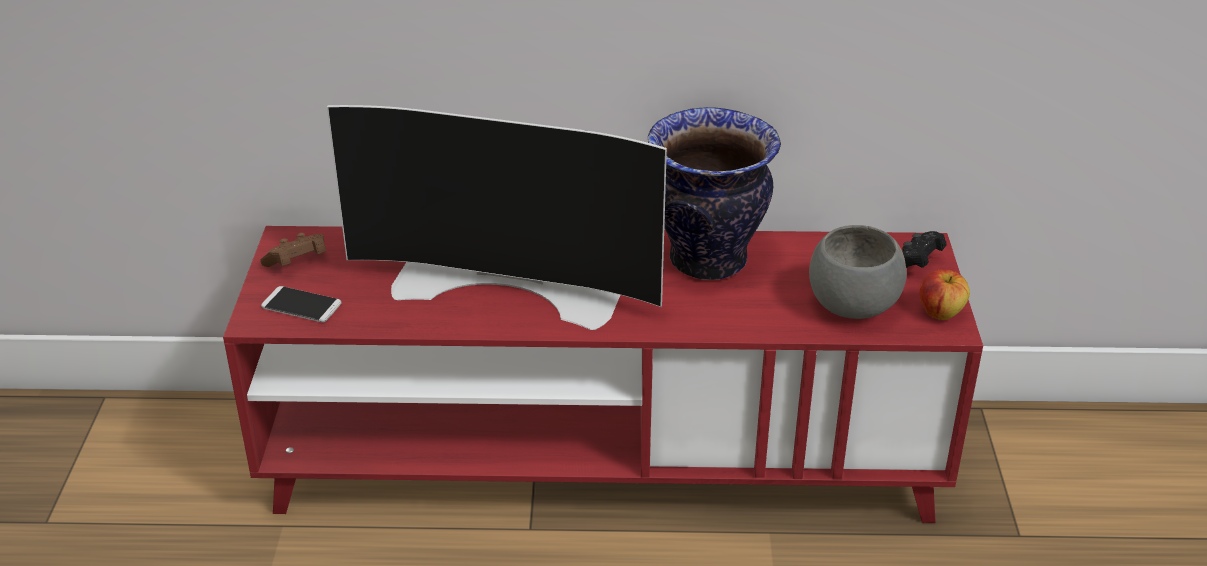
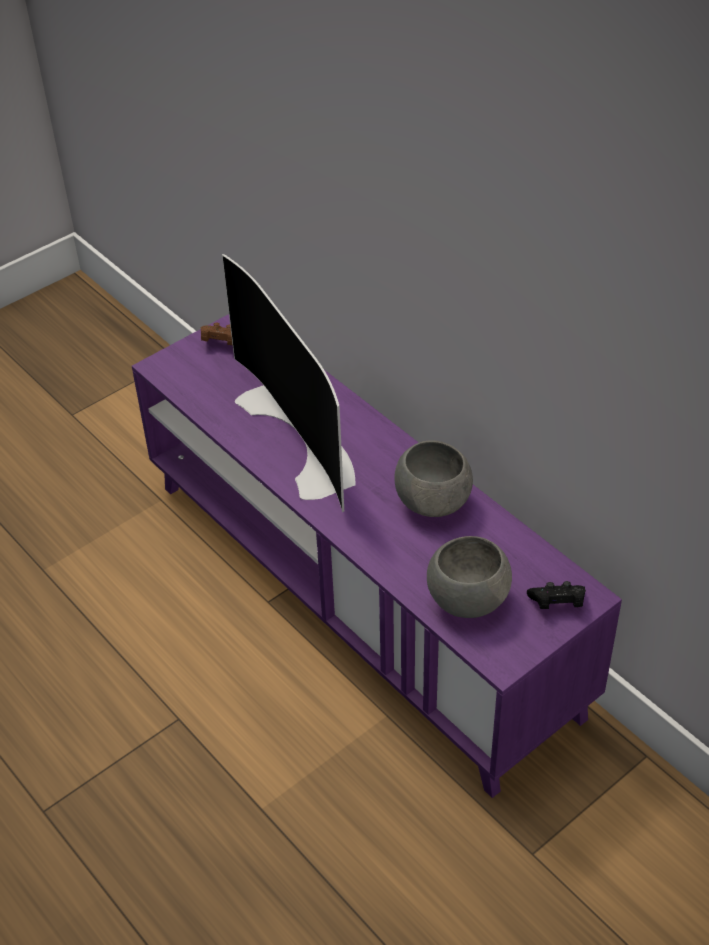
camera: 50 degrees right, 10 degrees up
(301, 305) = (188, 372): phone -> none
(603, 462) = (359, 594): red tv stand -> purple tv stand
(706, 260) = (433, 501): vase -> grey bowl
(940, 312) = (514, 648): apple -> none

